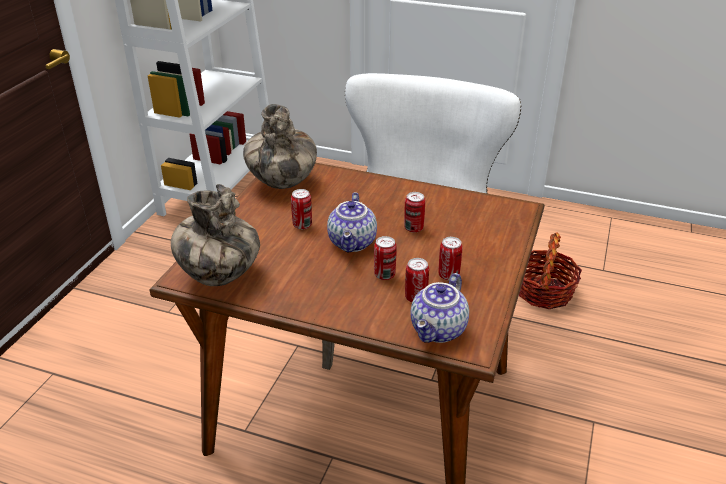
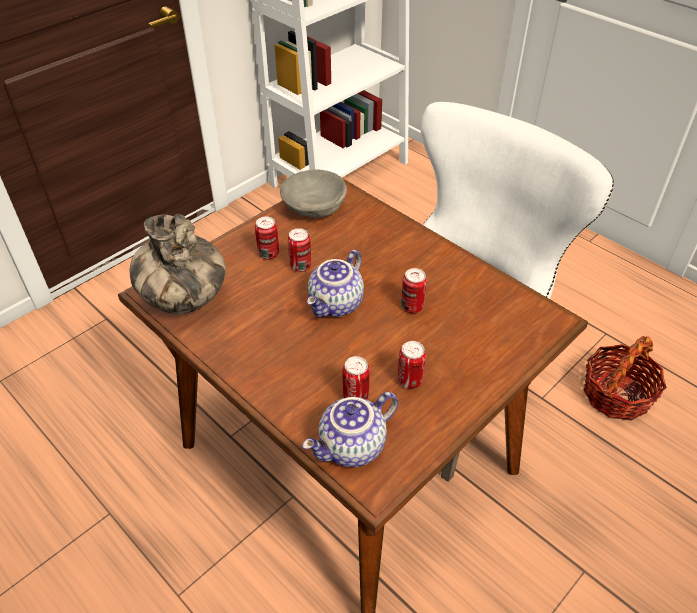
camera: 25 degrees right, 10 degrees up
(282, 183) = (315, 208): vase -> grey bowl
(384, 275) = (342, 356): can -> can (268, 254)

